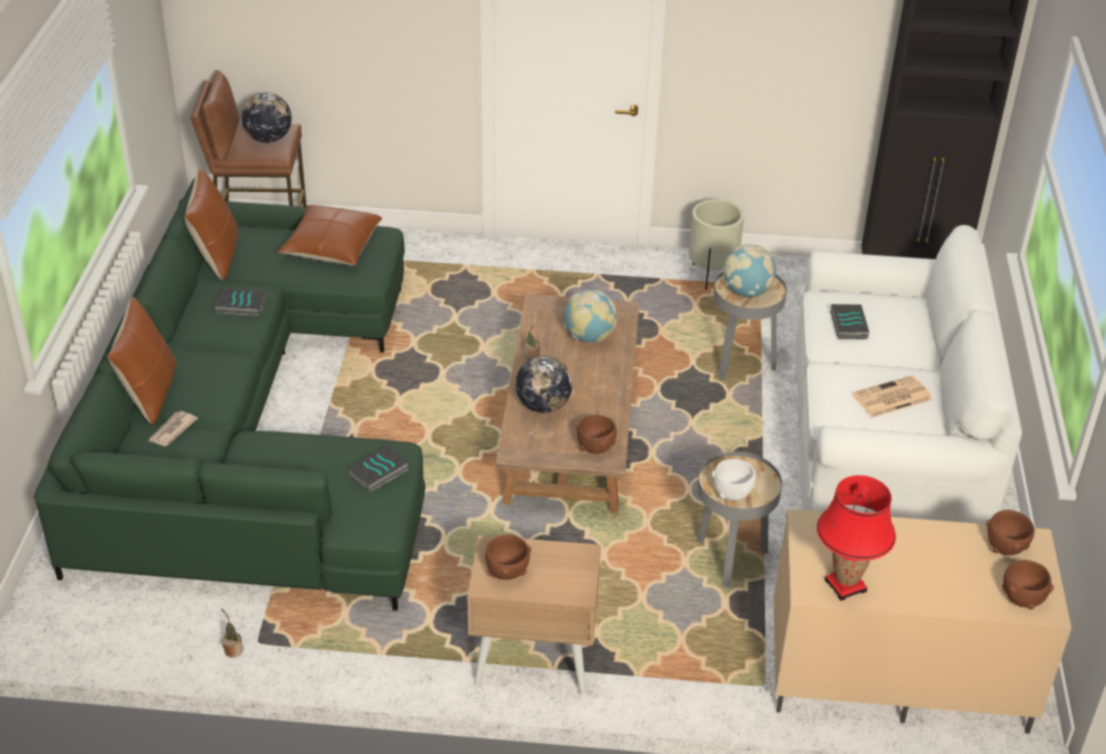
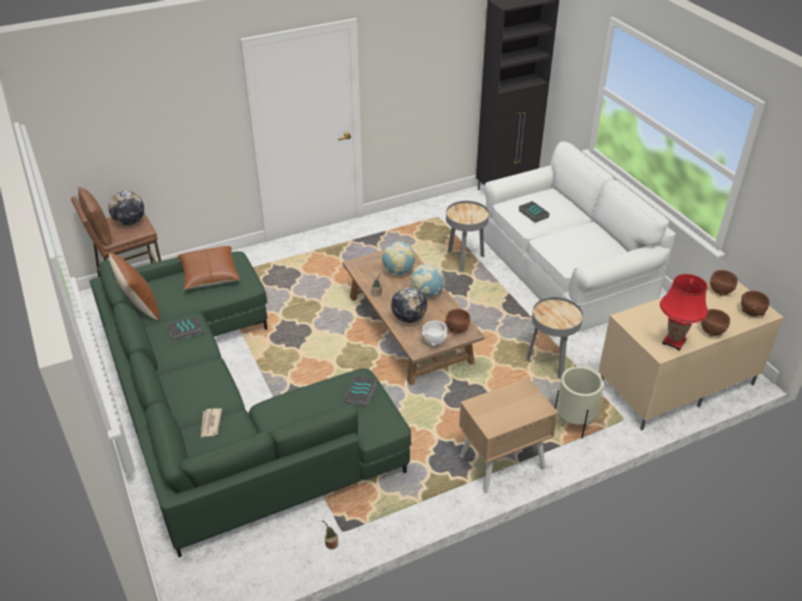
camera: 30 degrees left, 0 degrees up
(149, 394) = (173, 408): brown pillow -> none
(507, 572) = (495, 415): brown bowl -> brown bowl (712, 331)
(711, 276) = (410, 220): beige planter -> beige planter (574, 423)
(732, 493) = (559, 322): white bowl -> white bowl (434, 341)
(747, 292) = (467, 215): globe -> globe (427, 293)
(891, 398) = (587, 242): newspaper -> none

